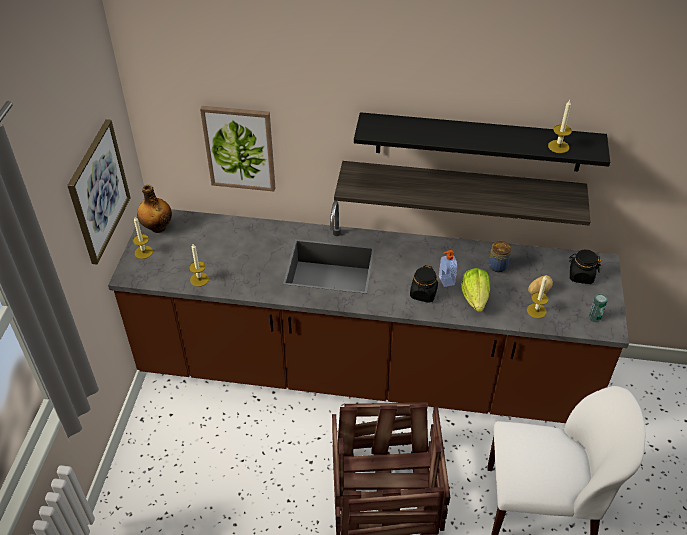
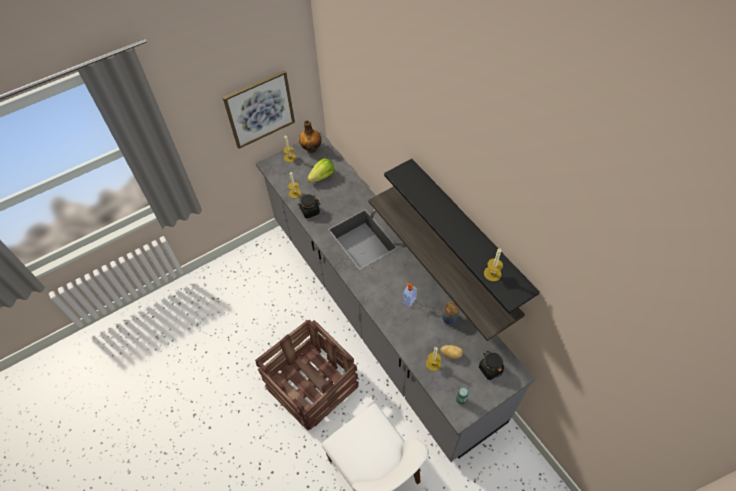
camera: 50 degrees right, 10 degrees up
(240, 148) = (359, 132): picture -> none
(343, 369) = (370, 303): brown counter -> grey counter
(423, 293) = (387, 296): black jar -> black jar (310, 211)
(475, 298) = (410, 325): lettuce -> lettuce (322, 177)

